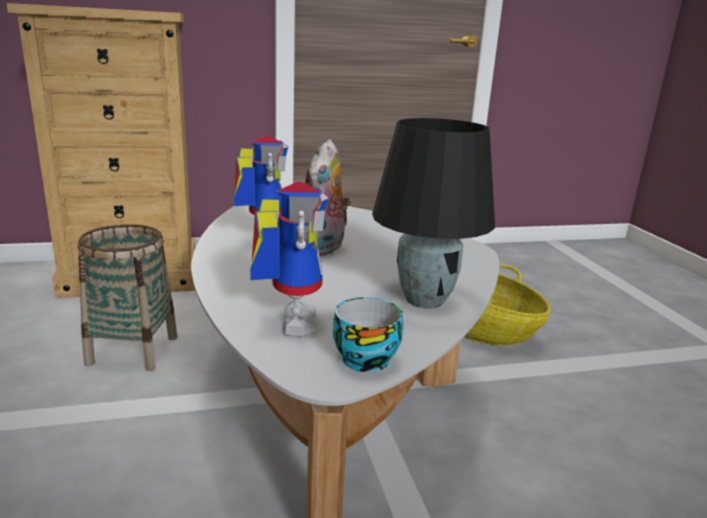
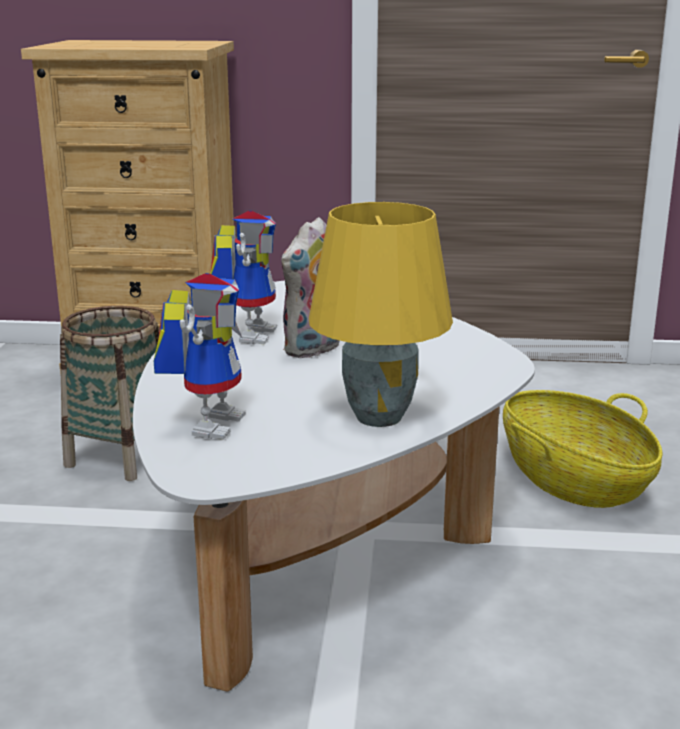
camera: 20 degrees right, 0 degrees up
(365, 357) = (257, 466): cup -> none
(424, 299) = (379, 416): black table lamp -> yellow table lamp

